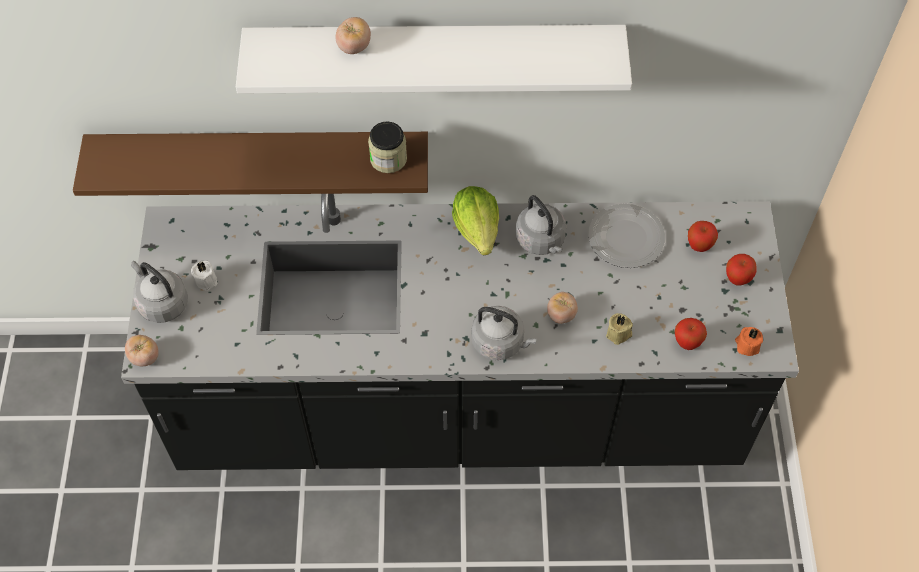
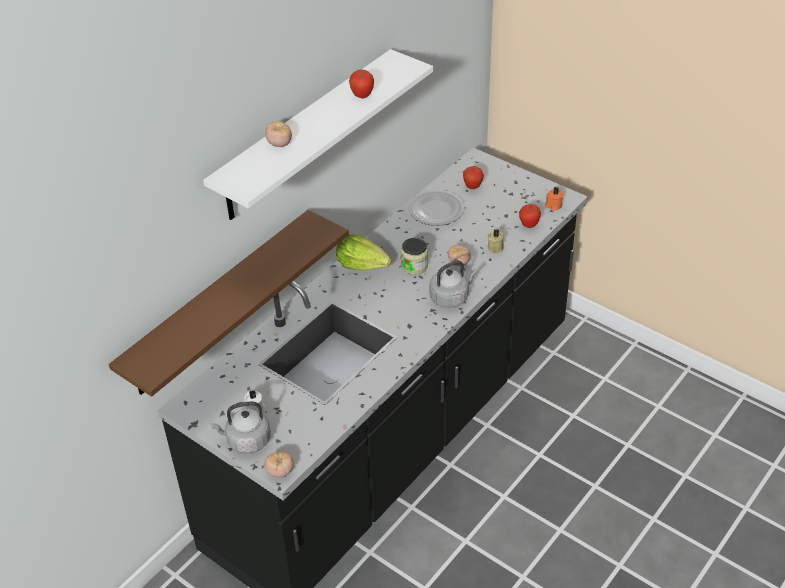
camera: 50 degrees left, 15 degrees down
(388, 159) = (308, 234): jar -> jar (414, 266)
(541, 241) = (400, 243): grey kettle -> none
(737, 279) = (509, 185): apple -> apple (362, 96)

